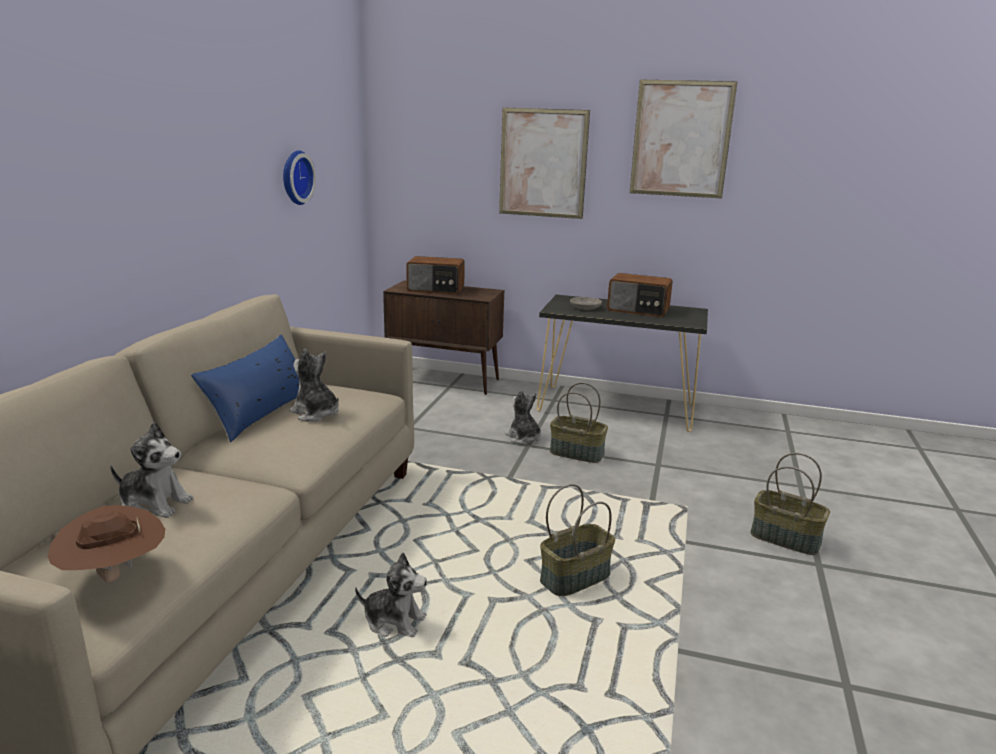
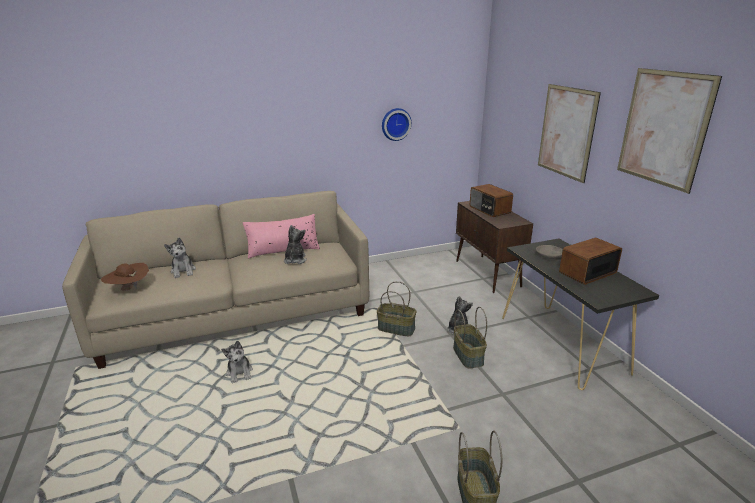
camera: 55 degrees right, 5 degrees up
(260, 412) = (283, 250): blue pillow -> pink pillow
(575, 577) = (326, 412): basket -> basket (396, 328)
(638, 310) = (586, 272): radio -> radio turned 75 degrees clockwise

